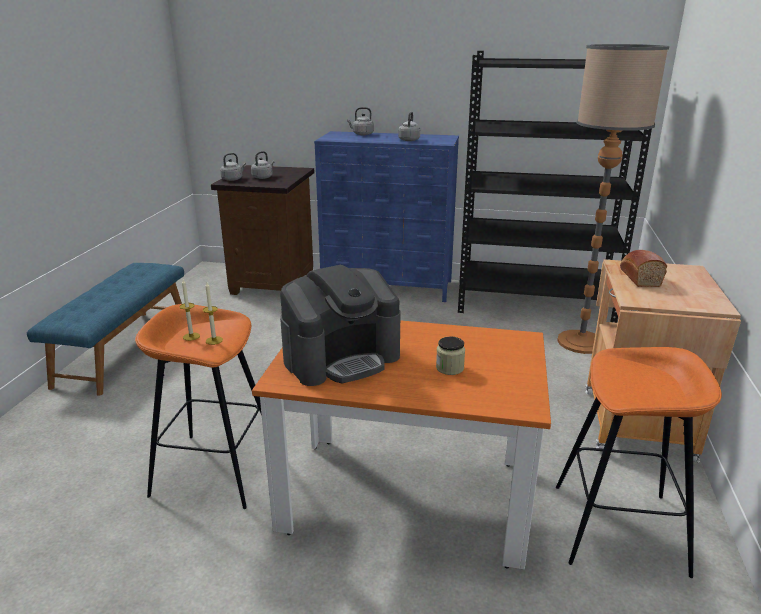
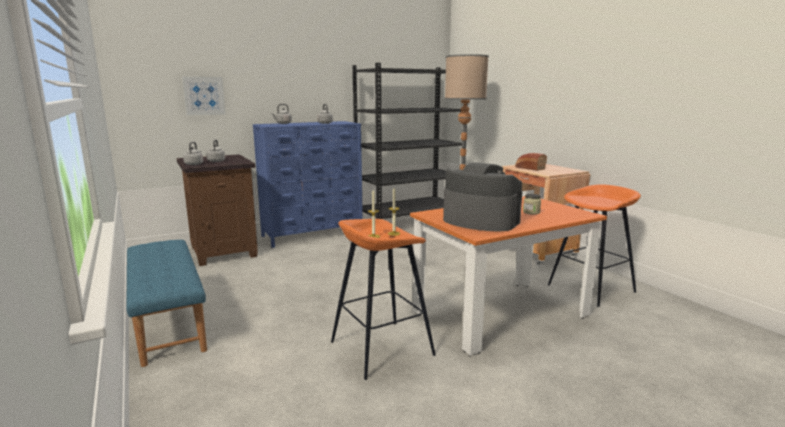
camera: 40 degrees left, 10 degrees down
(277, 92) = (204, 96): none -> picture
(341, 358) = (480, 221): coffee machine -> coffee machine turned 75 degrees counterclockwise

